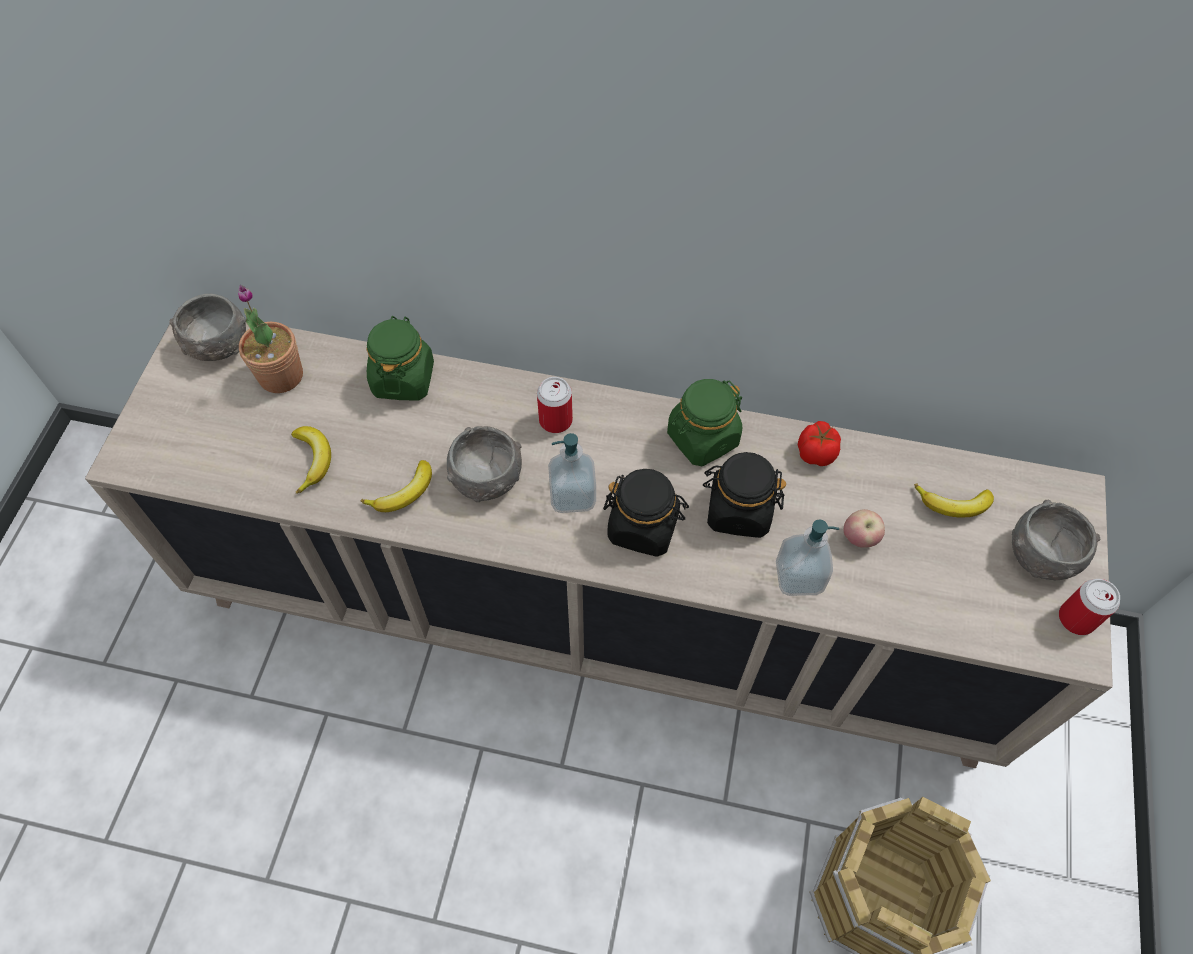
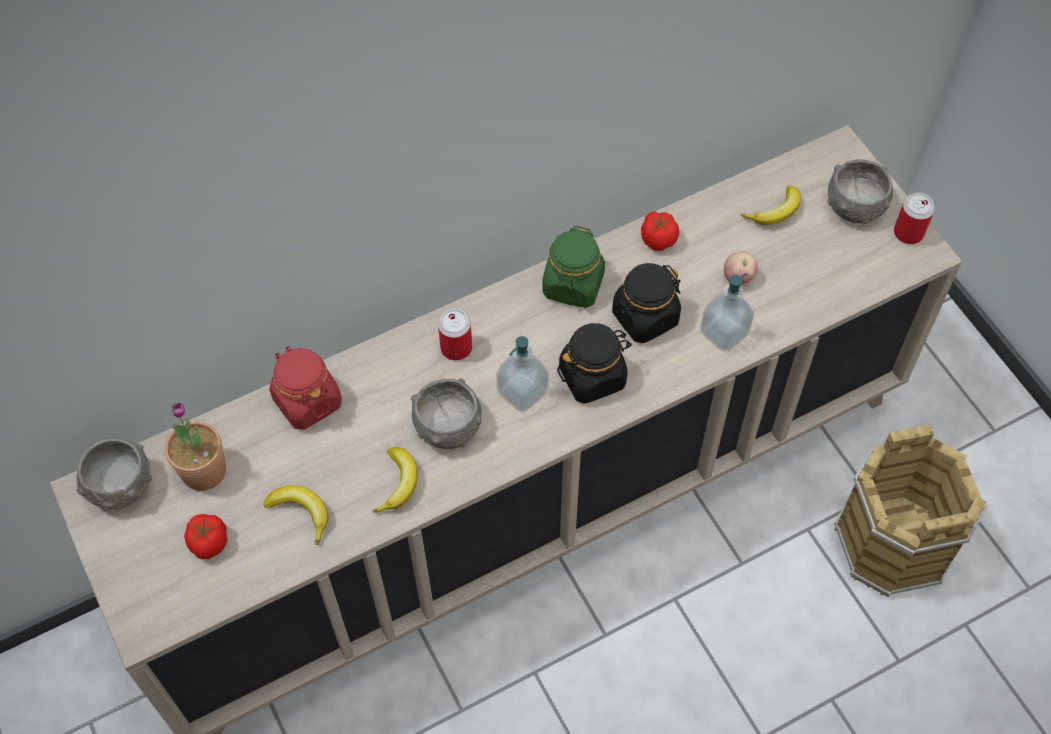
camera: 40 degrees left, 0 degrees up
(229, 432) = (209, 544): none -> tomato
(403, 379) = (307, 401): green jar -> red jar

